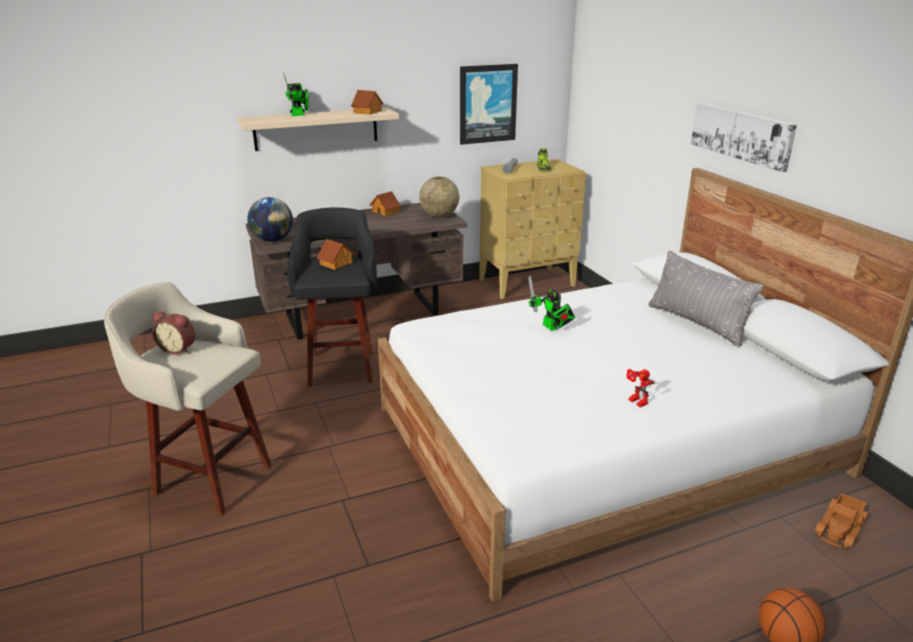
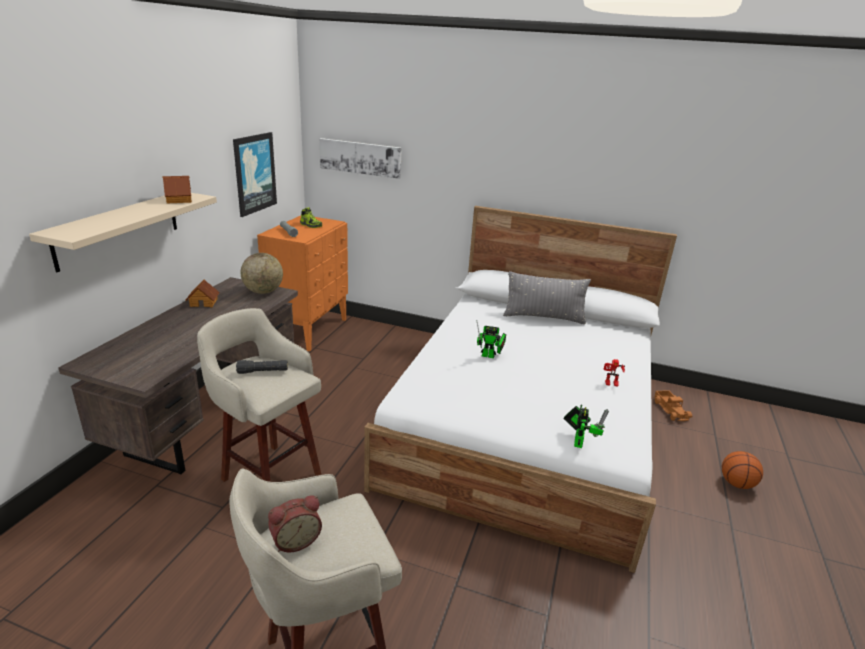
camera: 50 degrees left, 0 degrees up
(272, 240) = (140, 374): globe -> none
(299, 115) = (110, 216): toy robot -> toy robot (578, 440)
(336, 263) = (262, 371): toy house -> black flashlight
(342, 366) = (269, 475): black stool -> beige stool
(528, 283) = (309, 330): beige dresser -> orange dresser
(741, 135) = (515, 178): picture -> picture (360, 157)

